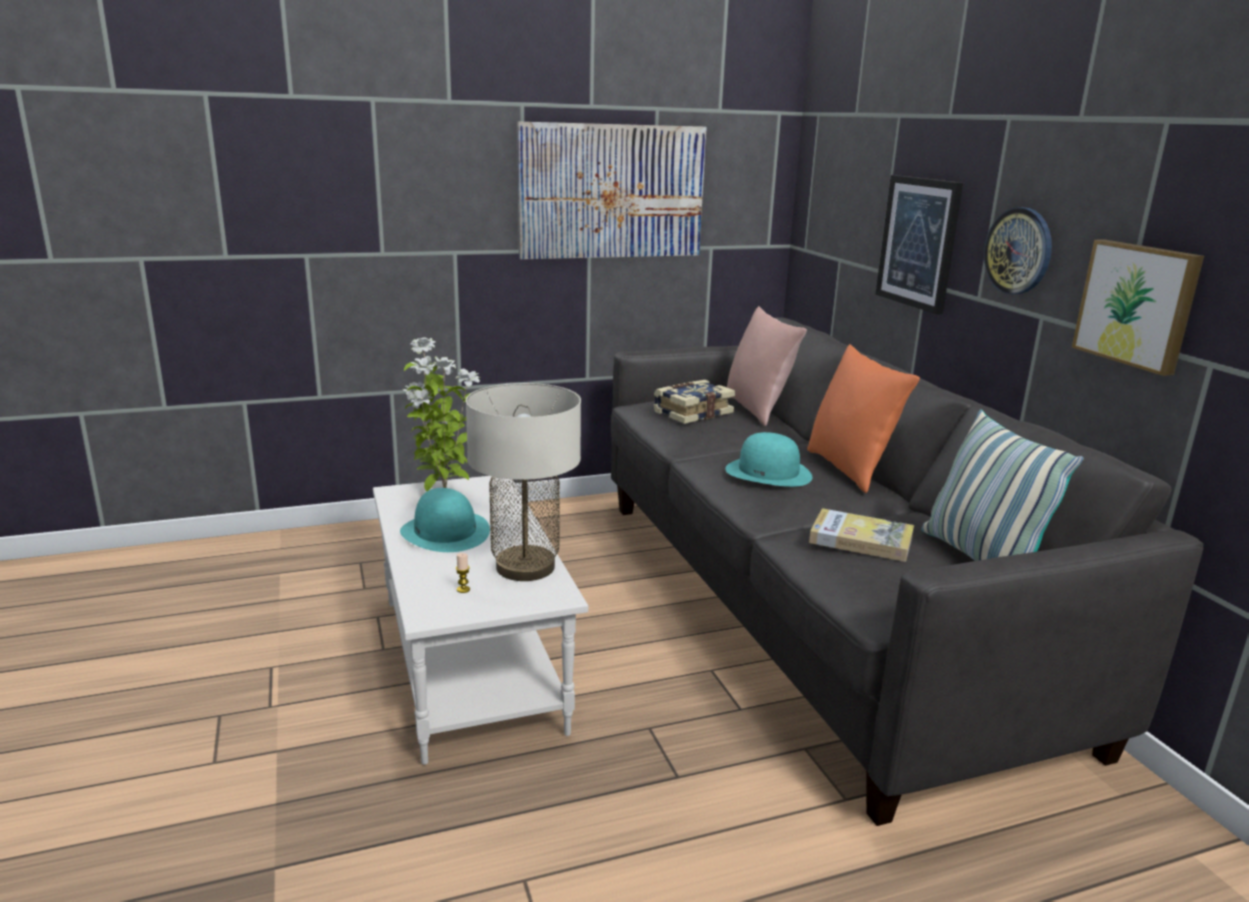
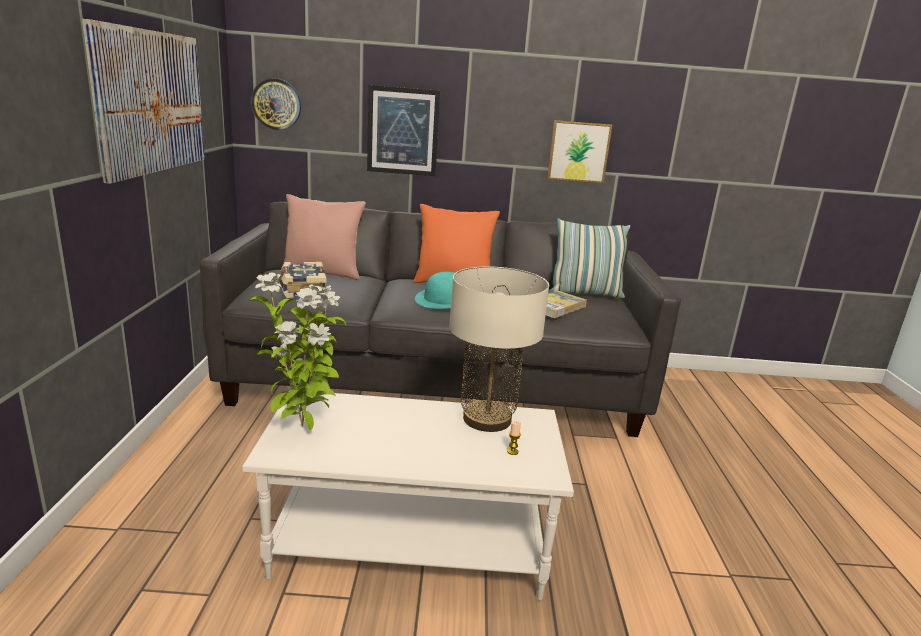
camera: 70 degrees left, 0 degrees up
(445, 532) = (396, 441): turquoise hat -> none
(1018, 251) = (494, 130): wall clock -> wall clock (276, 104)

